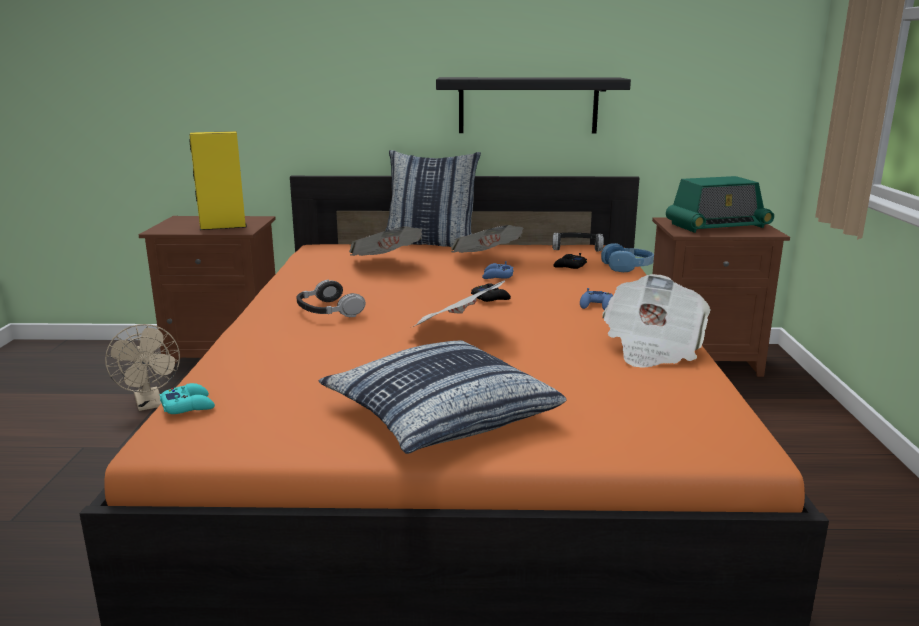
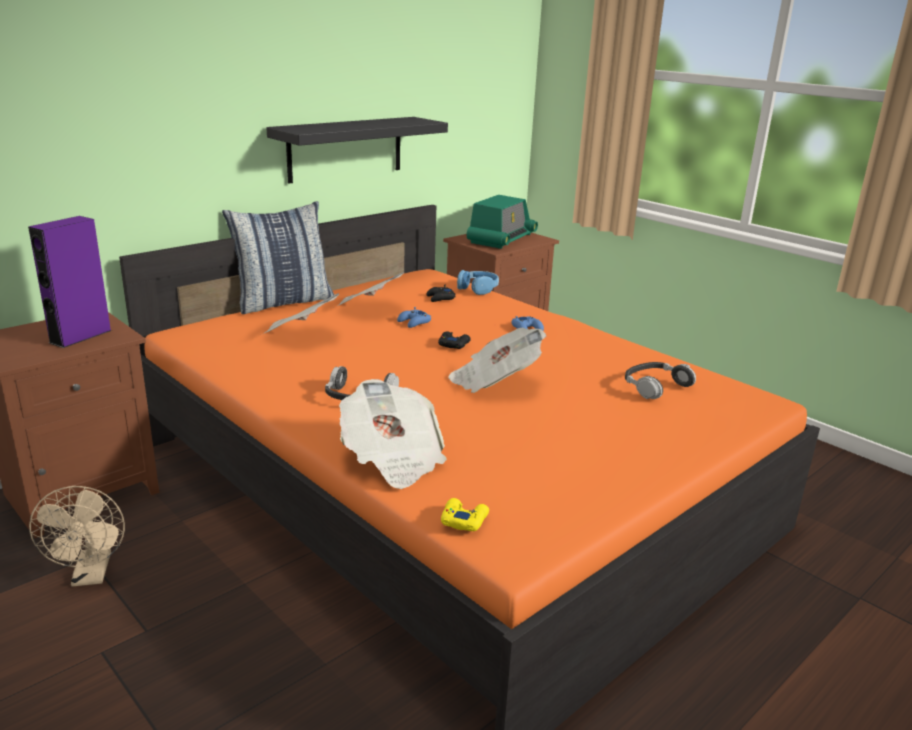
camera: 45 degrees left, 5 degrees up
(150, 404) = (91, 575): beige fan -> beige fan turned 60 degrees clockwise
(188, 406) = (464, 519): turquoise game controller -> yellow game controller
(223, 226) = (80, 336): yellow speaker -> purple speaker
(439, 415) = (620, 448): pillow -> none
(577, 247) = (408, 278): headphones -> headphones (655, 386)
(652, 348) = (620, 353): newspaper -> newspaper (392, 458)

